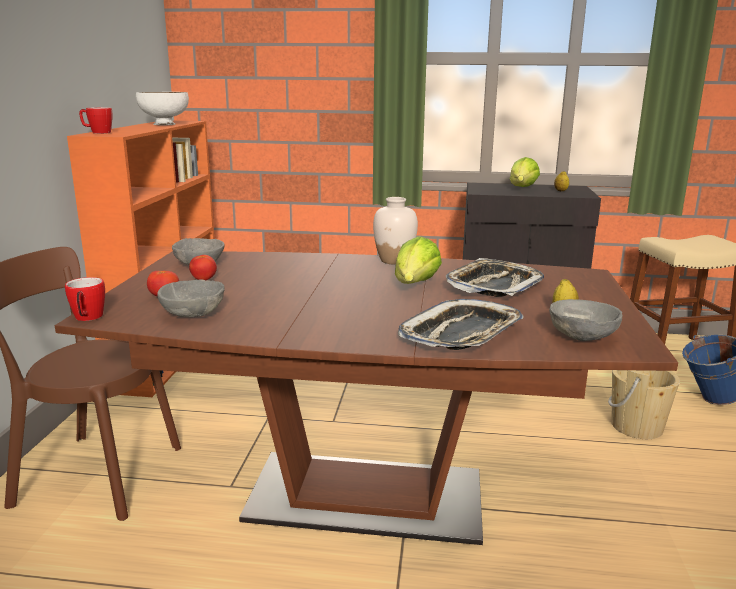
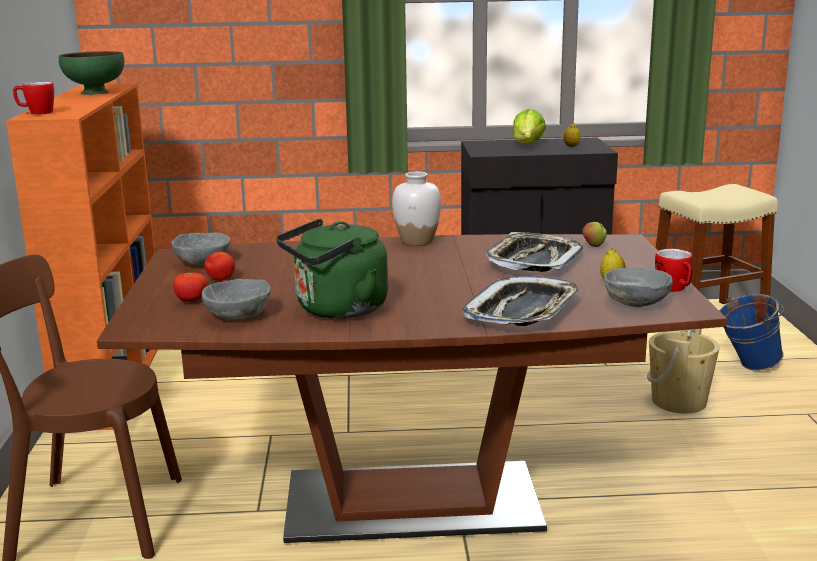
camera: 10 degrees left, 0 degrees up
(87, 318) = (127, 330): mug -> mug (675, 289)
(165, 124) = (95, 93): white bowl -> green bowl
(284, 316) = (337, 310): none -> green kettle
(415, 285) = (453, 267): lettuce -> none
(557, 277) = (593, 246): none -> apple

